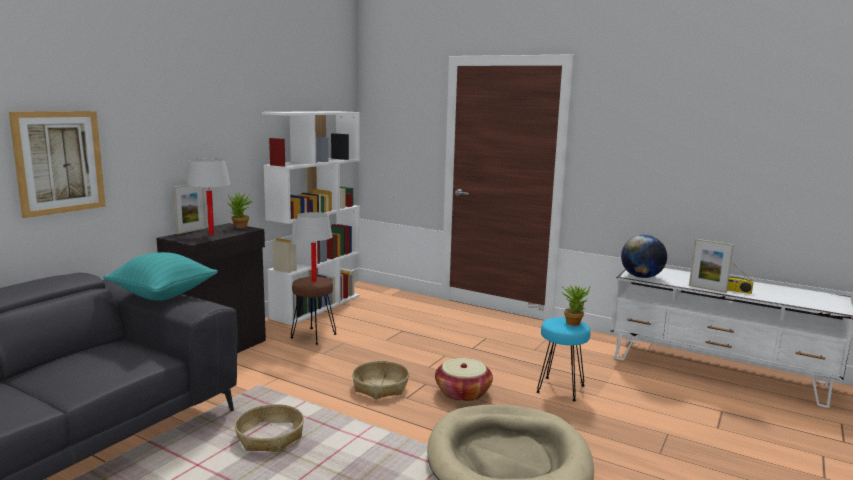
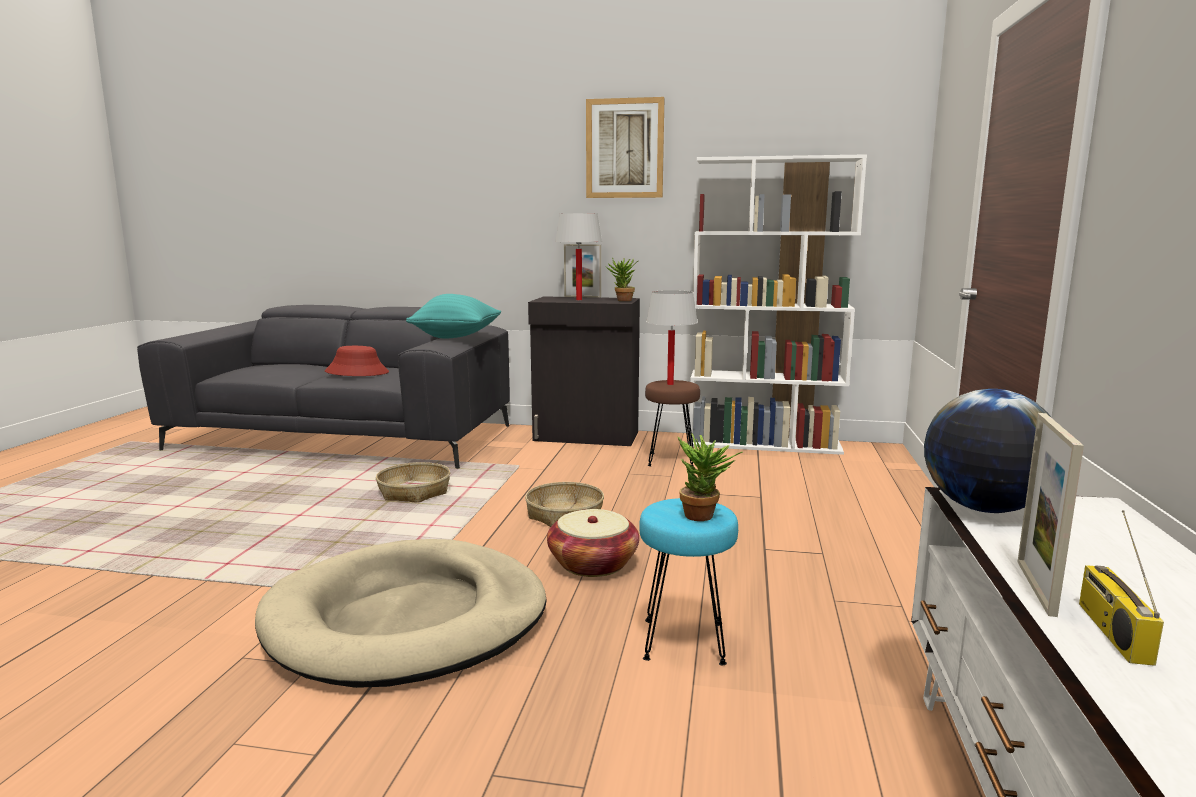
camera: 70 degrees right, 0 degrees up
(59, 162) = (458, 209): picture -> picture (624, 148)
(81, 369) = (357, 372): none -> red hat

